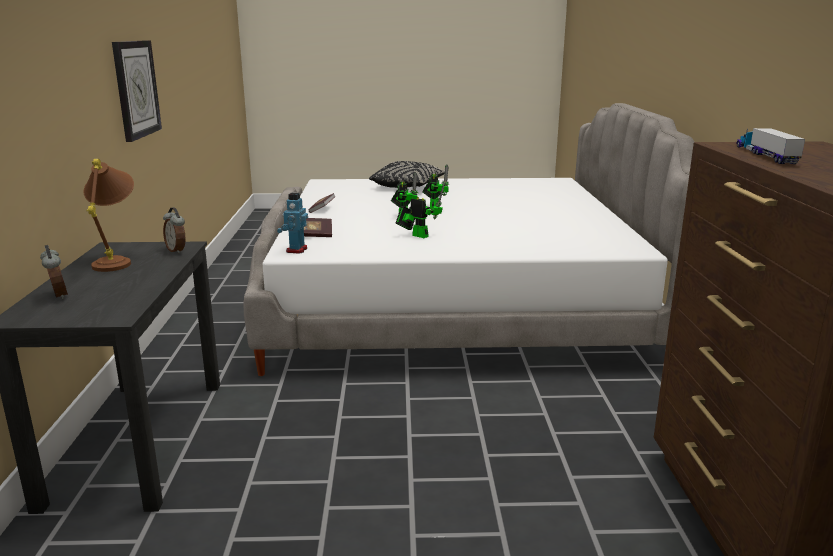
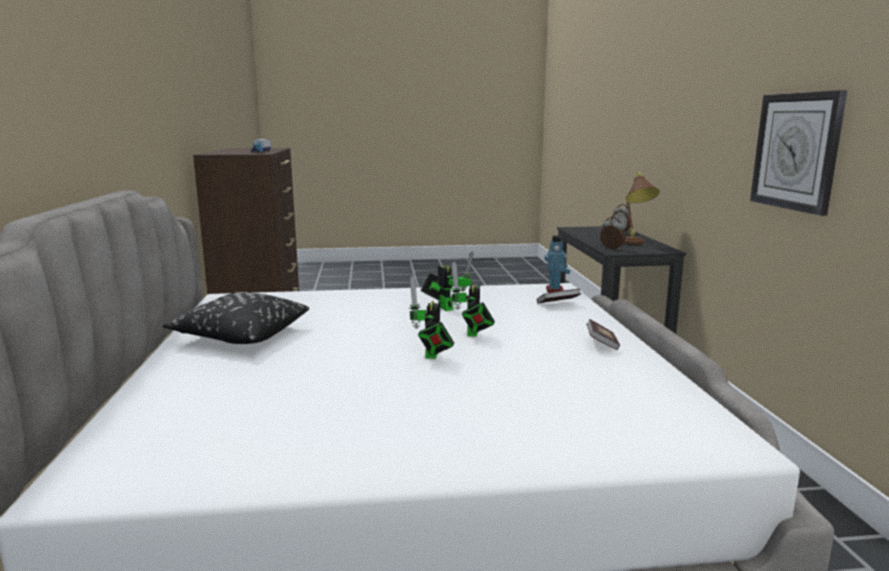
camera: 175 degrees right, 5 degrees down
(408, 187) = (502, 426): black pillow -> black pillow (241, 336)
(418, 235) = (444, 307): toy robot -> toy robot turned 150 degrees counterclockwise

